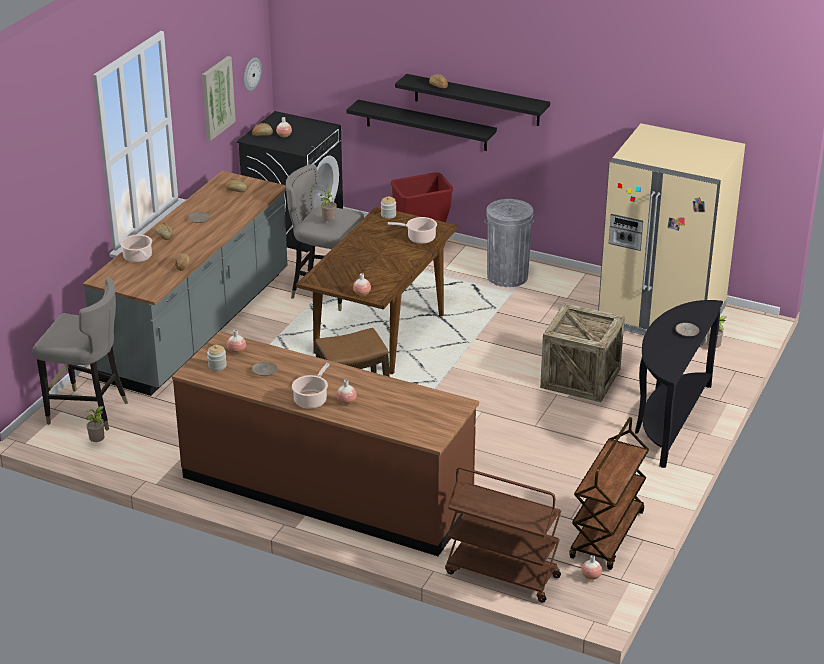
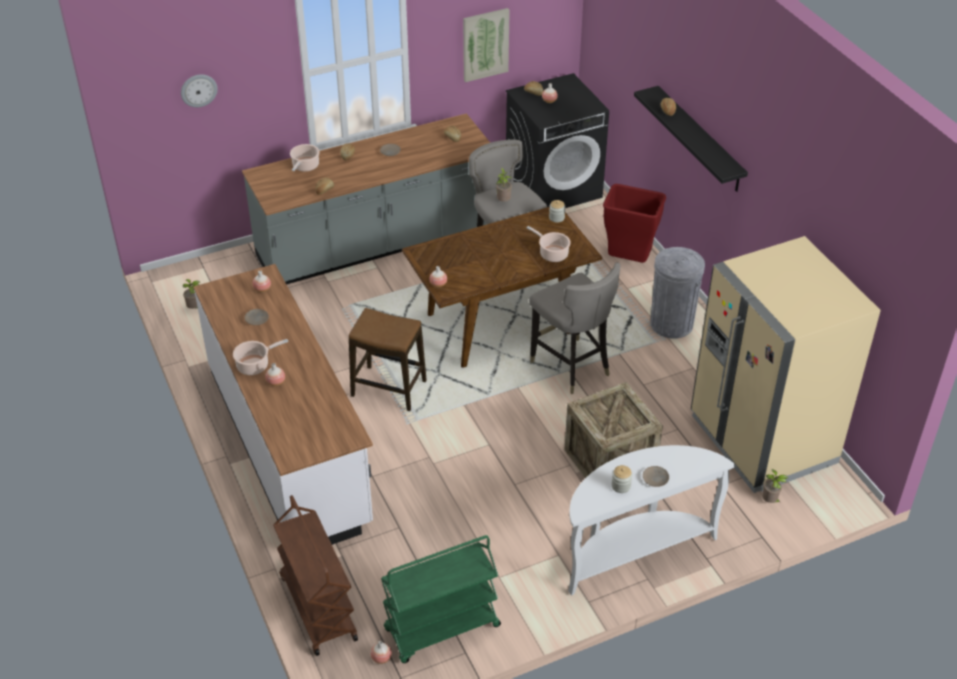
camera: 40 degrees right, 10 degrees up
(89, 411) = (219, 278): grey stool -> grey stool (571, 367)
(217, 366) = (232, 295): jar -> jar (621, 486)
(251, 74) = (545, 31): wall clock -> wall clock (198, 90)
(327, 490) = (289, 445): brown counter -> white counter
(426, 125) = (665, 144): black shelf -> none
(607, 536) = (441, 629): brown cart -> green cart
(668, 421) = (634, 550): black console table -> white console table

